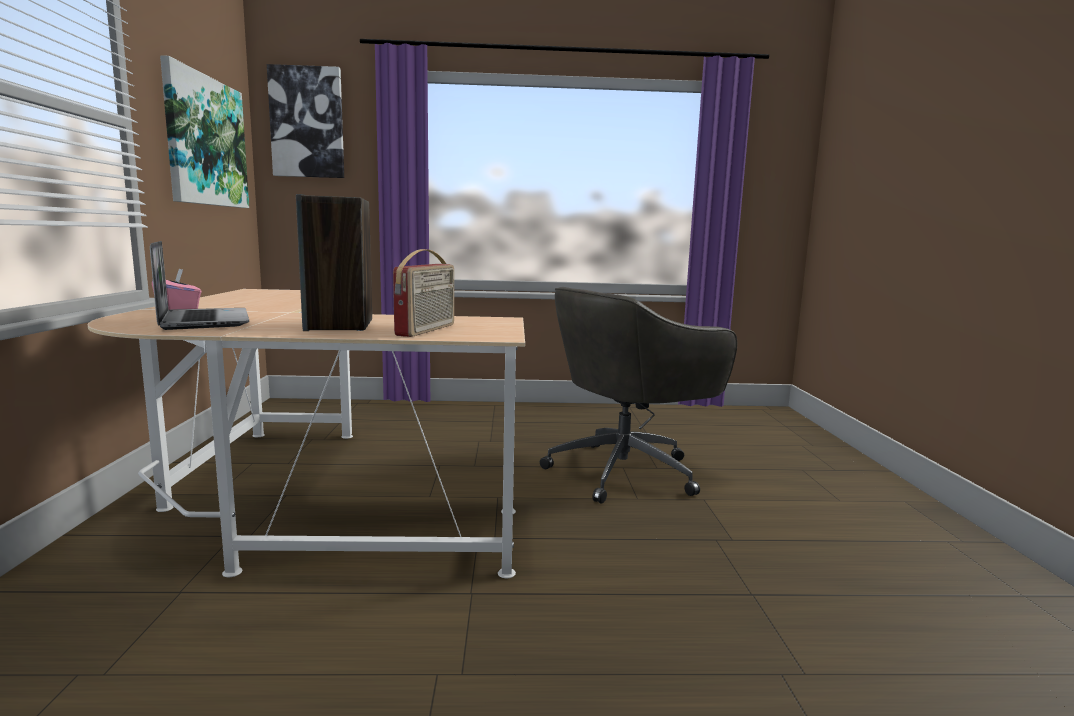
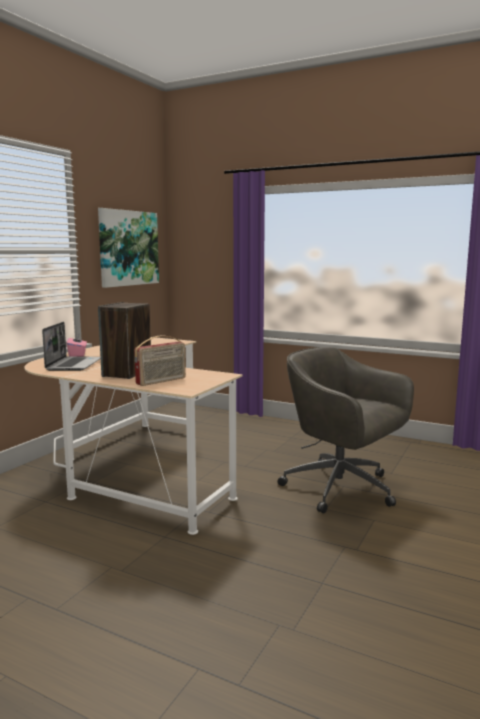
camera: 30 degrees right, 0 degrees up
(307, 123) = (197, 226): picture -> none
(626, 471) = (342, 489): grey office chair -> grey office chair turned 45 degrees clockwise

